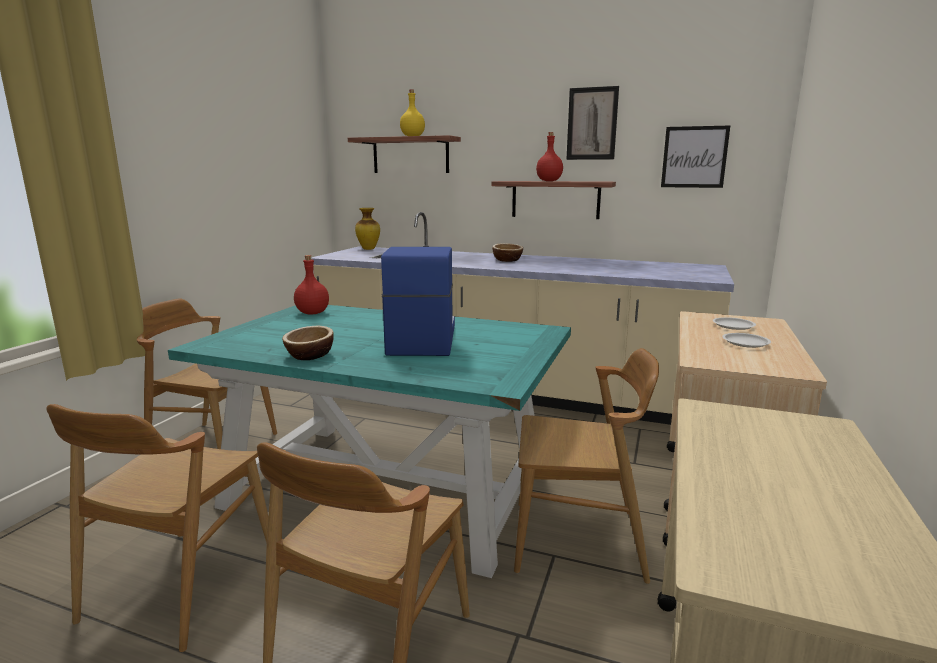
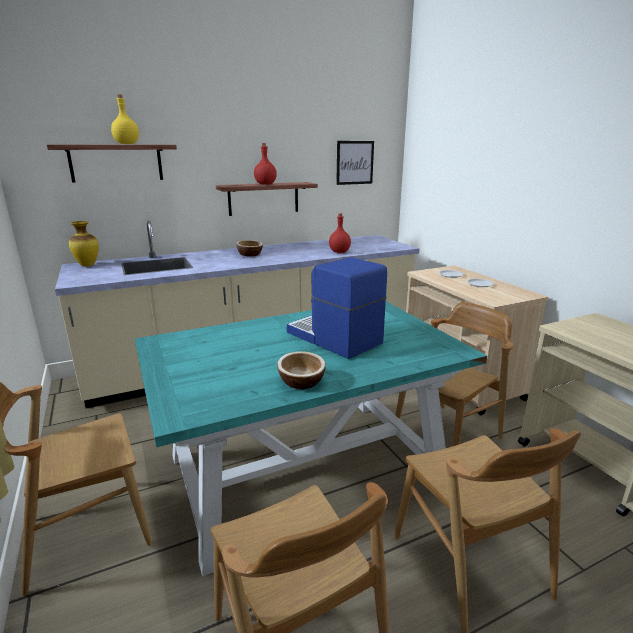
camera: 45 degrees left, 5 degrees up
(312, 313) = (180, 345): red bottle -> red bottle (339, 252)
(592, 124) = (287, 136): picture -> none

